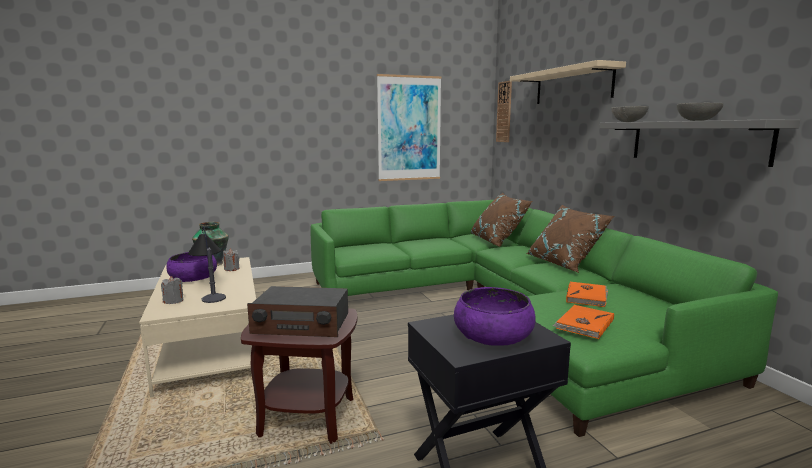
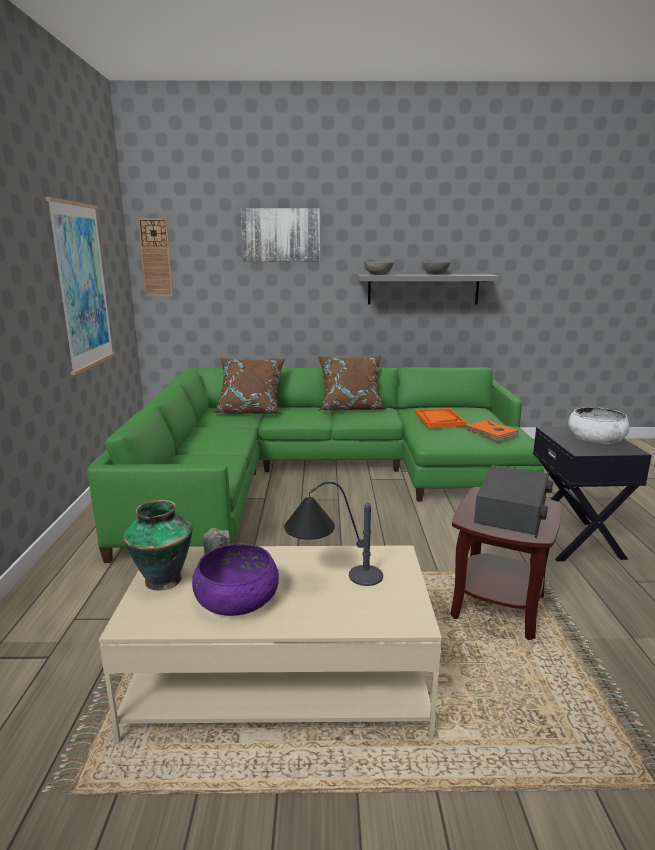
camera: 70 degrees left, 5 degrees up
(173, 301) = (360, 611): grey candle -> none
(493, 335) = (596, 439): purple bowl -> white bowl
(572, 85) = (281, 235): beige shelf -> picture
(587, 296) = (439, 419): orange book -> orange tray

